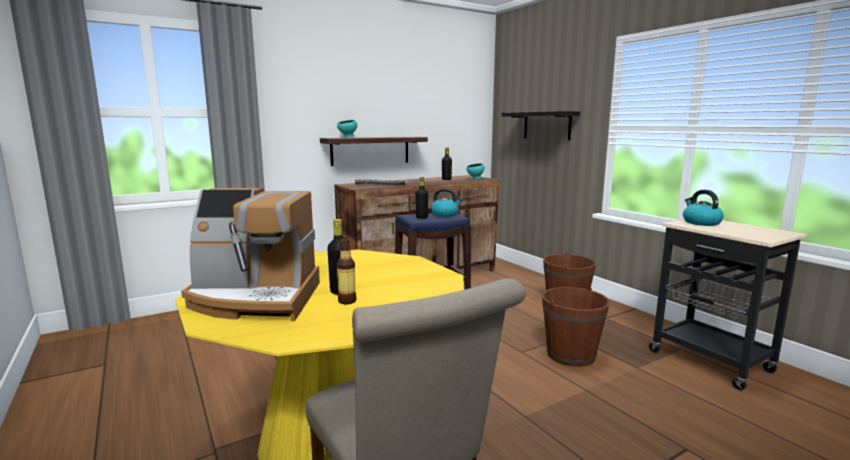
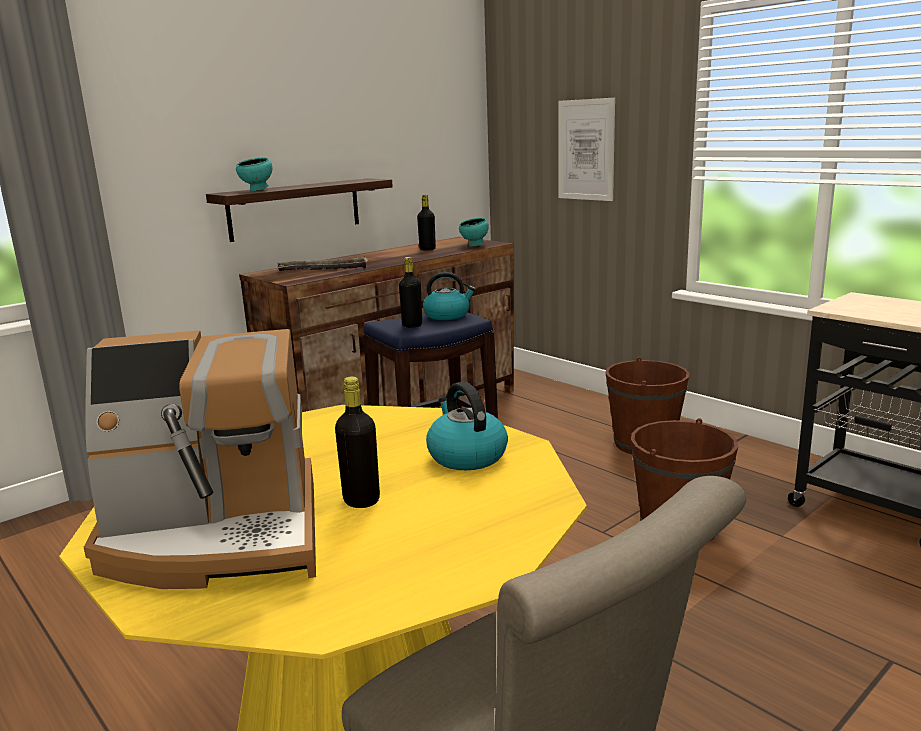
camera: 10 degrees left, 5 degrees up
(347, 301) = (385, 520): bottle -> none
(547, 125) = (586, 150): black shelf -> picture
(700, 222) = (860, 305): kettle -> kettle (466, 456)

